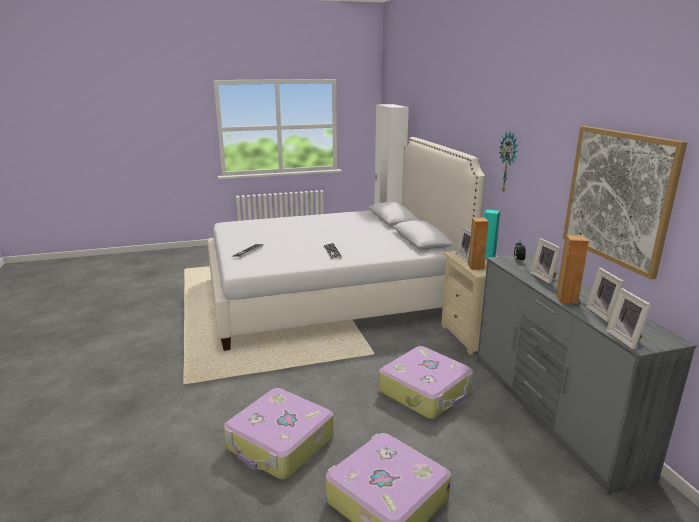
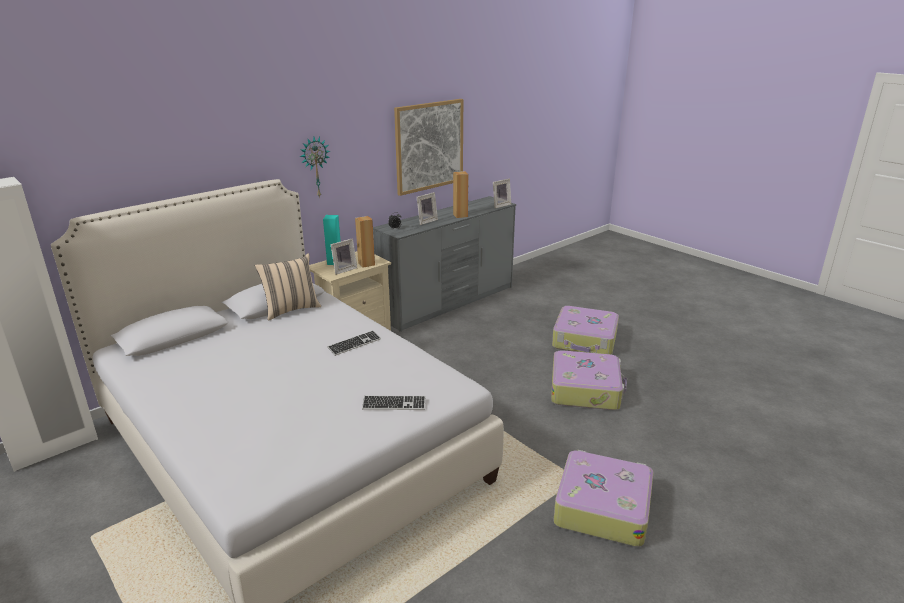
camera: 115 degrees left, 5 degrees up
(405, 242) = (291, 309): none -> beige pillow
(426, 391) = (464, 346): suitcase -> suitcase (601, 507)
(603, 313) = (472, 209): picture frame -> none

